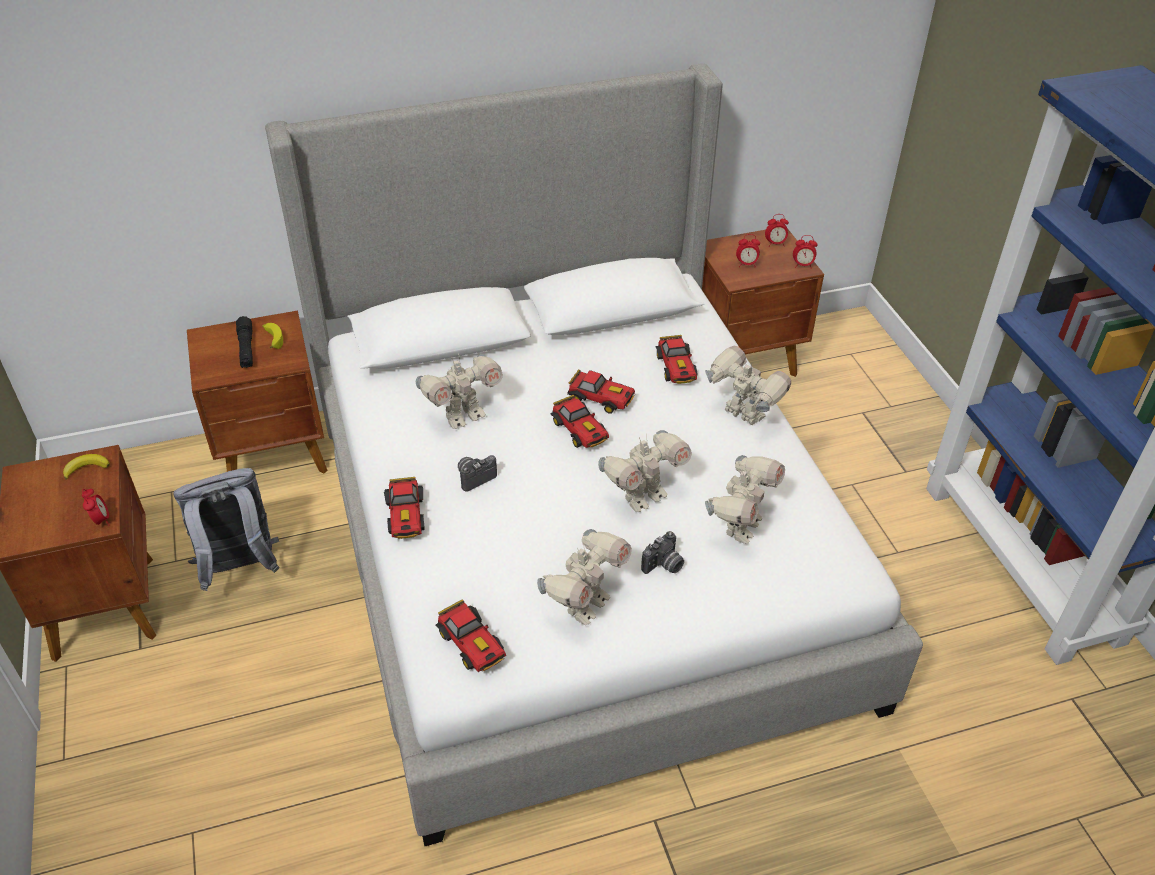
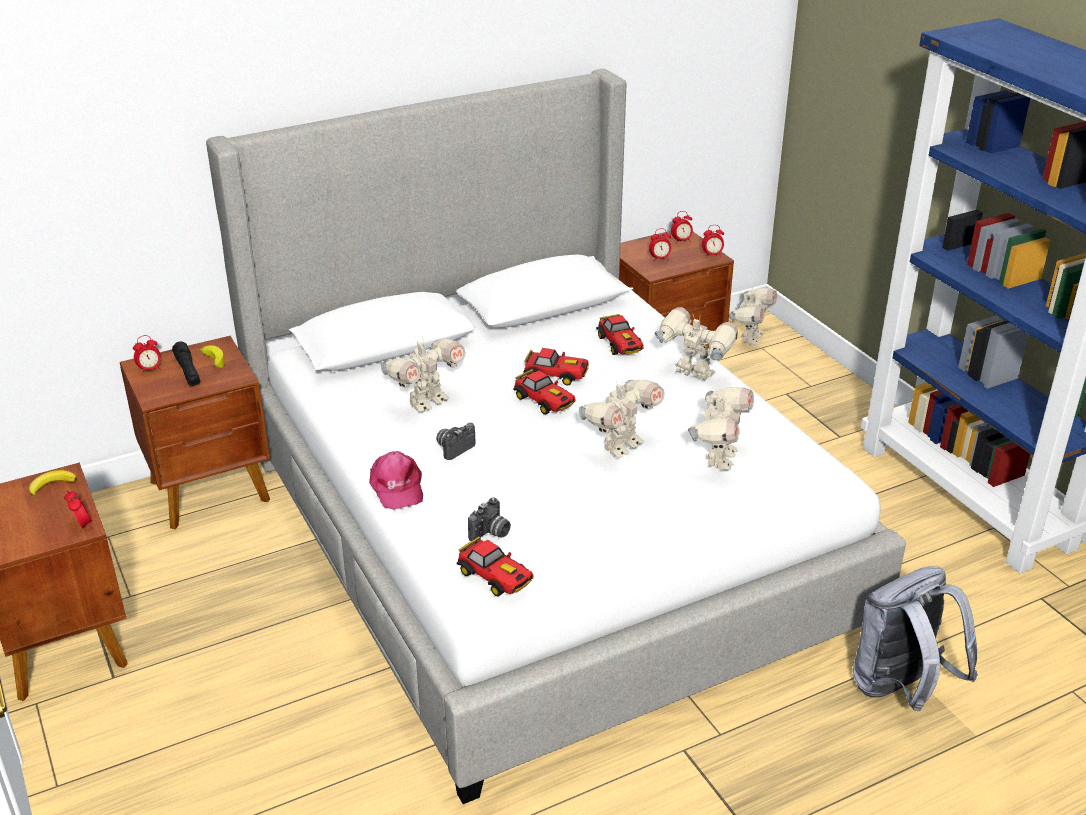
camera: 10 degrees left, 10 degrees down
(212, 343) = (150, 370): none -> alarm clock
(239, 568) = (201, 594): grey backpack -> grey backpack (900, 689)
(406, 518) = (396, 487): toy car -> pink cap
(585, 605) = (593, 534): toy robot -> toy robot (750, 338)
(664, 566) = (657, 496): camera -> camera (491, 533)

